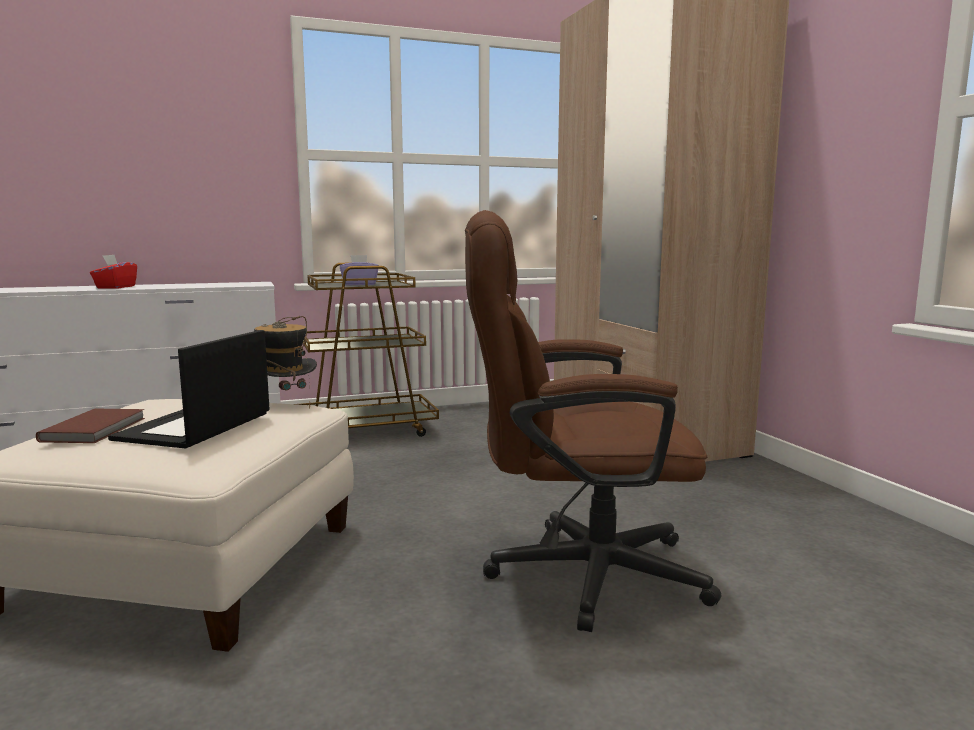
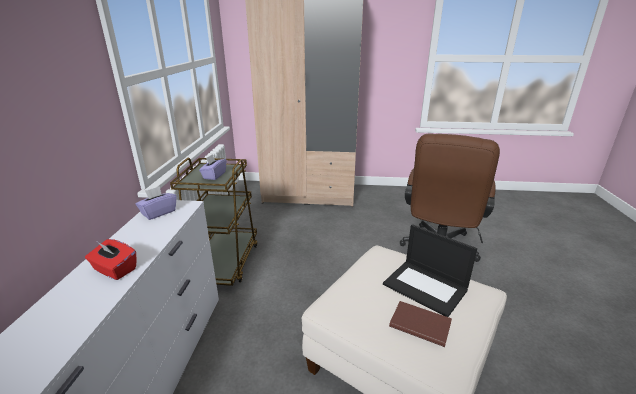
camera: 65 degrees left, 15 degrees up
(235, 283) = (158, 213): none -> purple tissue box
(285, 404) = (373, 257): hat -> none

